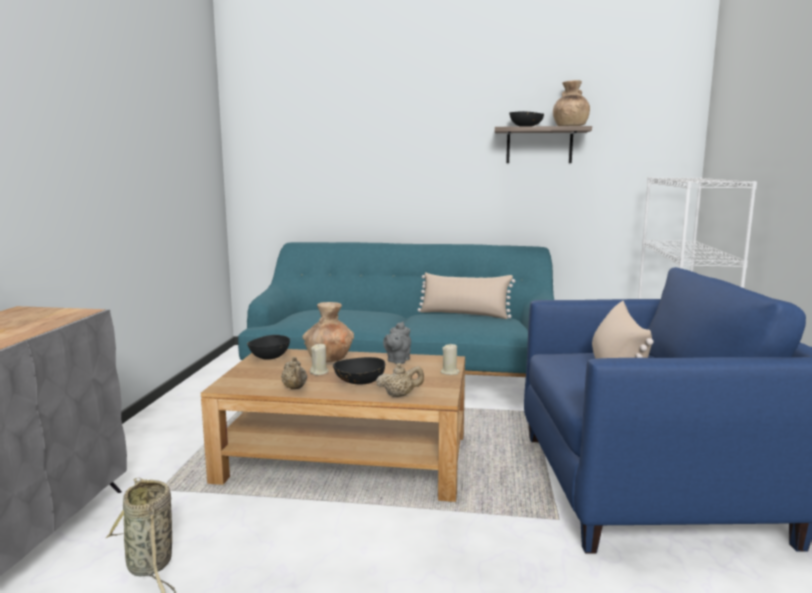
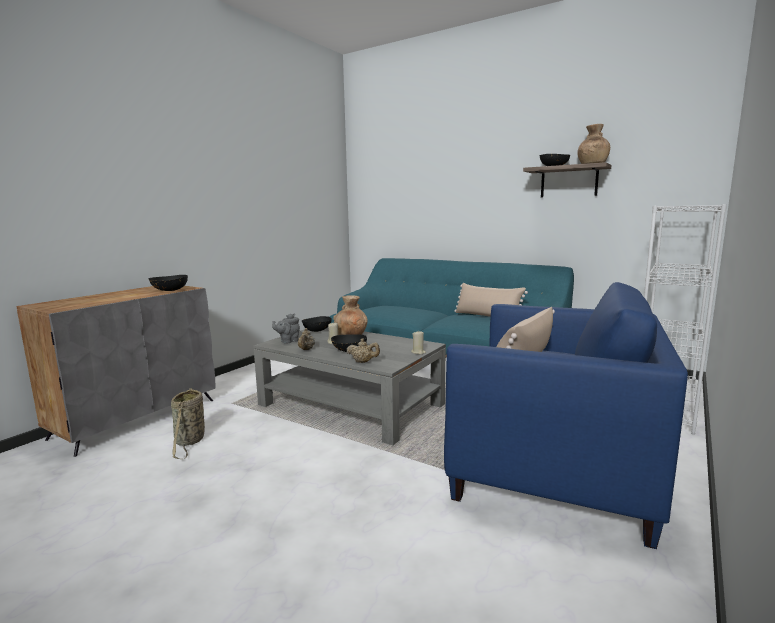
camera: 25 degrees right, 0 degrees up
(54, 319) = (169, 290): none -> black bowl
(347, 457) = (351, 405): brown coffee table -> grey coffee table
(397, 360) = (393, 341): grey teapot -> grey teapot (288, 341)

